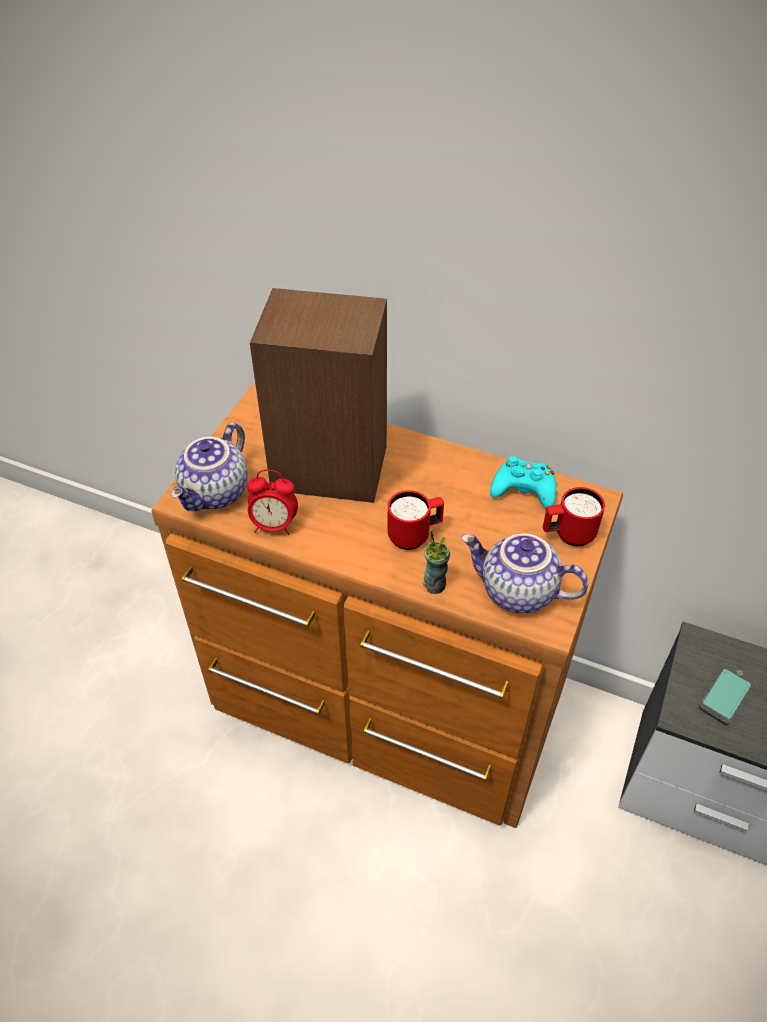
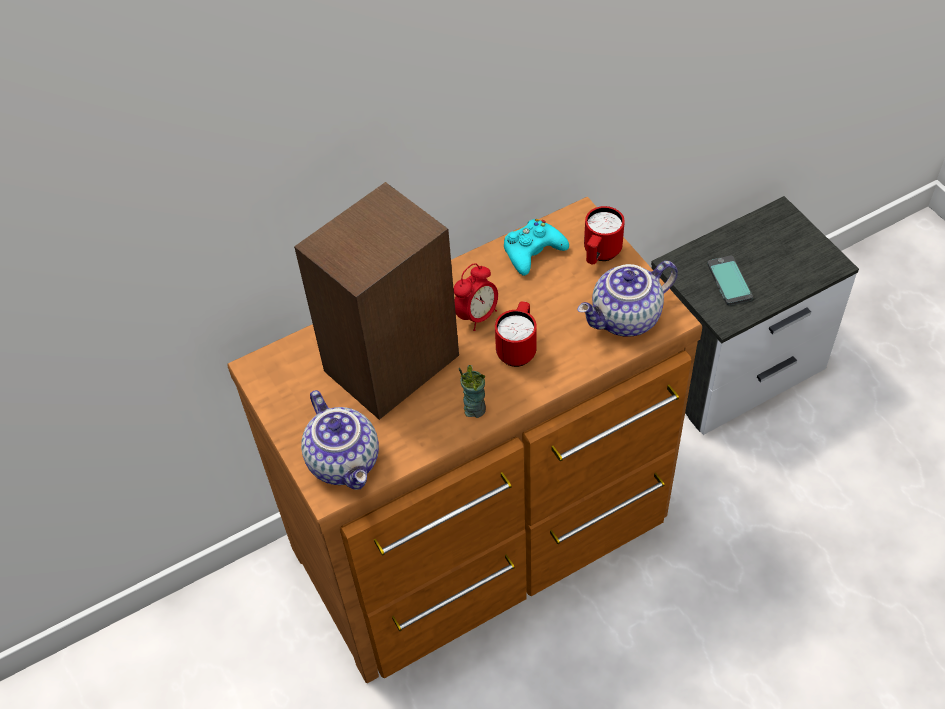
camera: 50 degrees left, 5 degrees up
(274, 525) = (422, 438): alarm clock -> alarm clock (477, 316)
(434, 584) = (576, 364): cup -> cup (474, 408)

